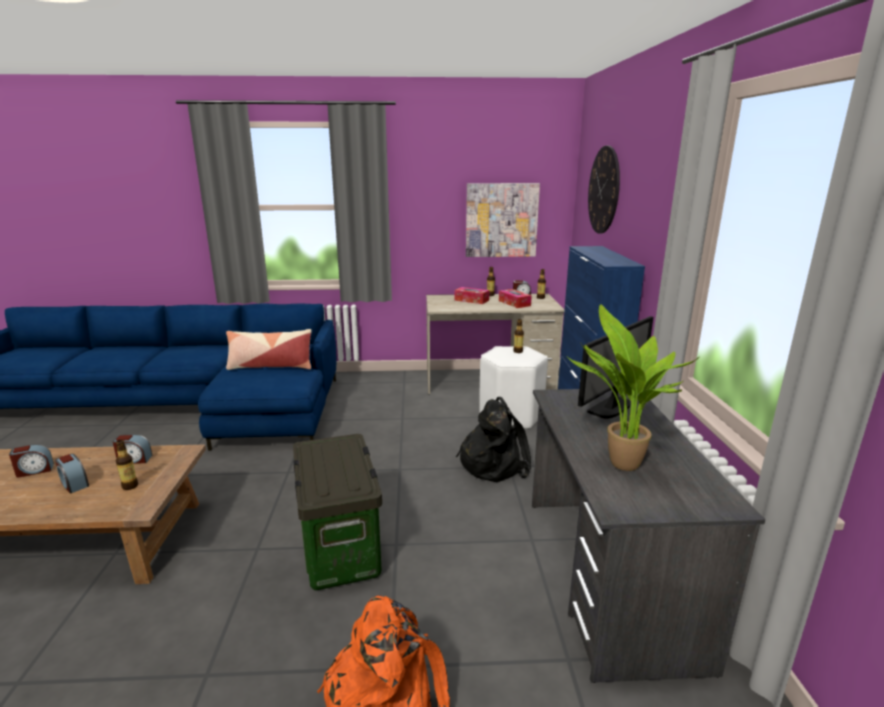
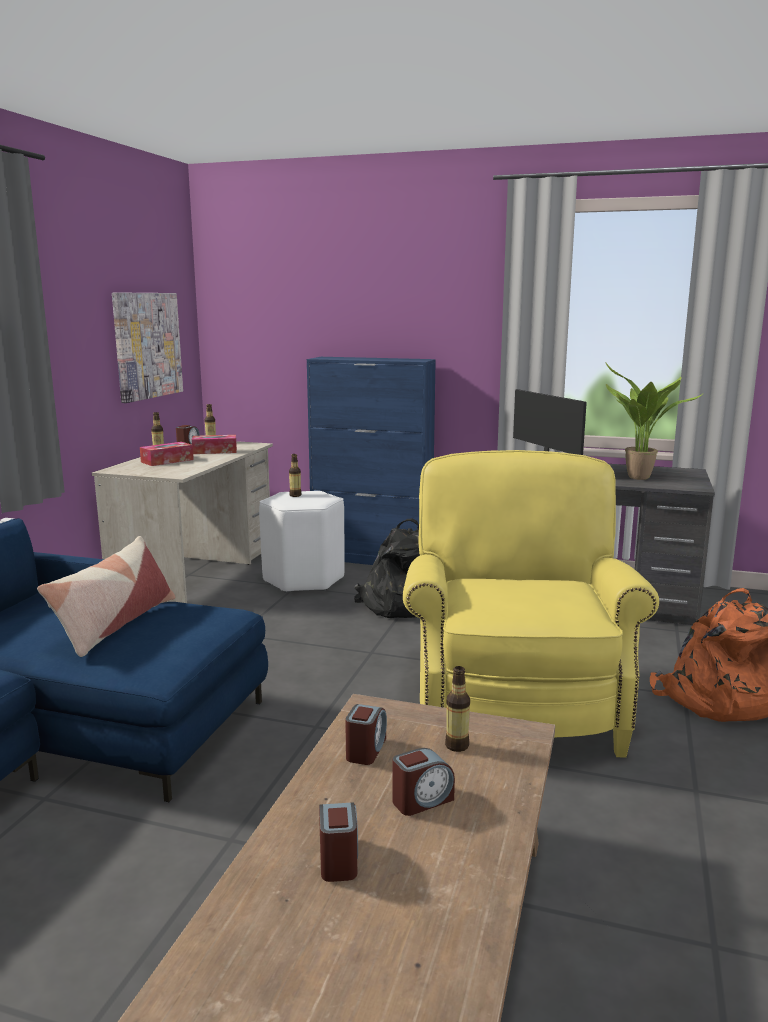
camera: 70 degrees left, 5 degrees down
(341, 549) = (515, 702): storage box -> yellow armchair
(604, 190) = (300, 296): wall clock -> none

